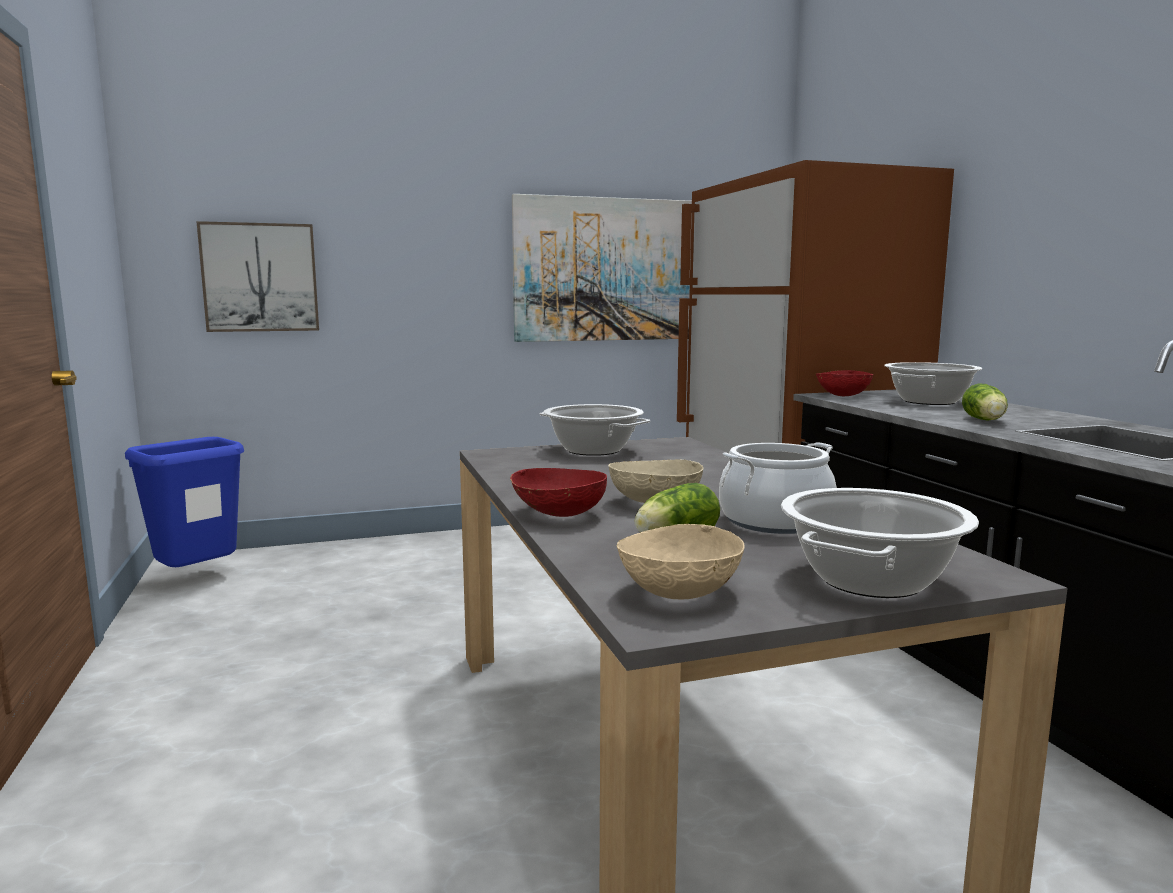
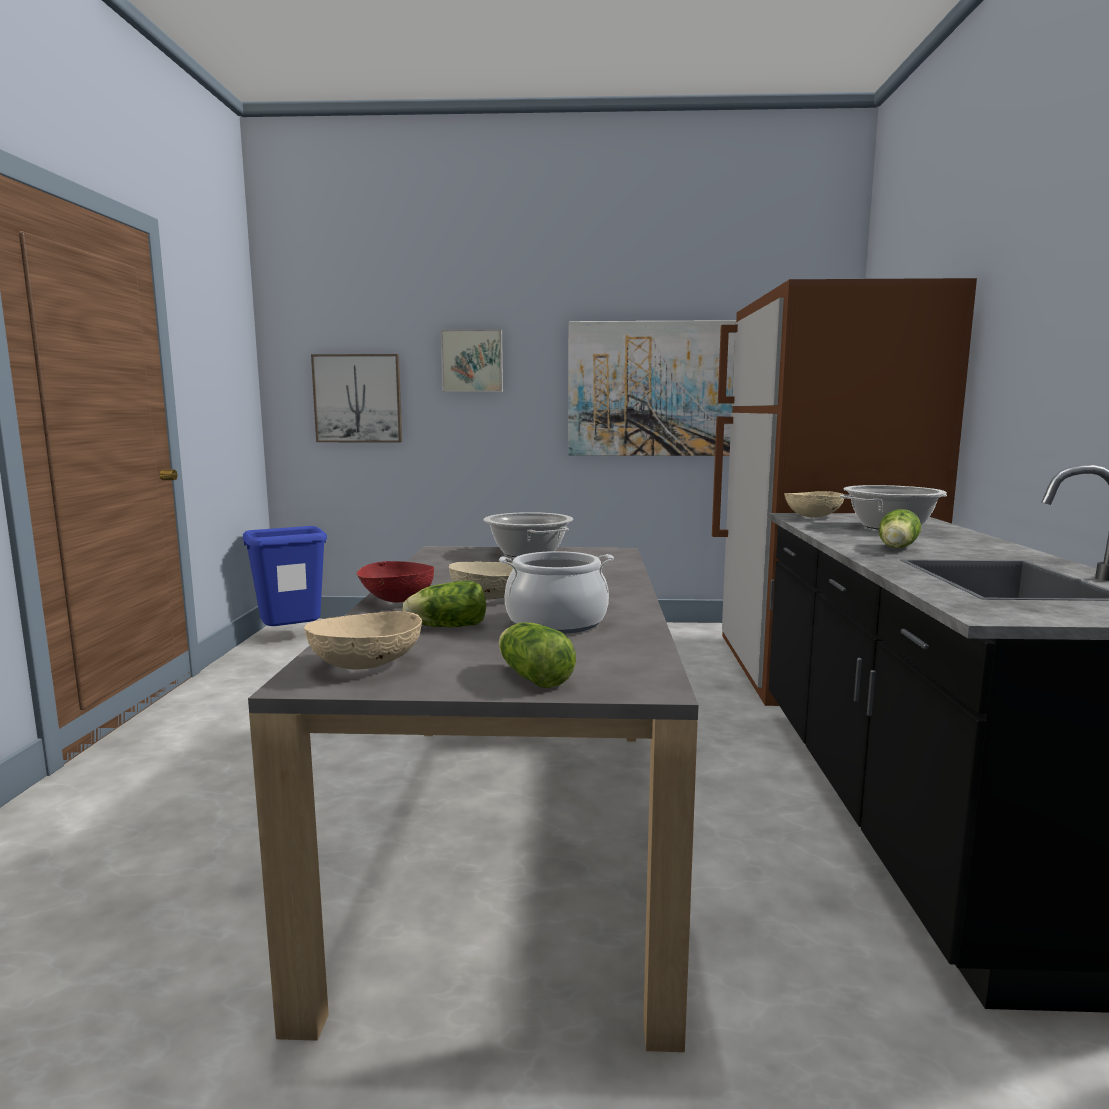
camera: 20 degrees right, 0 degrees up
(403, 235) = (472, 361): none -> picture
(842, 395) = (813, 517): red bowl -> beige bowl
(871, 580) = (532, 676): cooking pot -> lettuce

